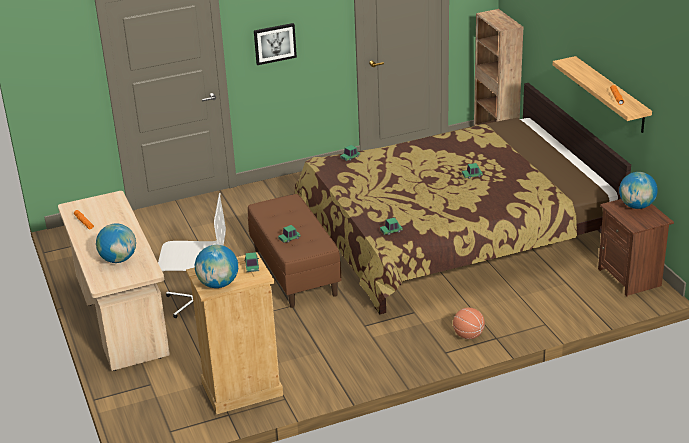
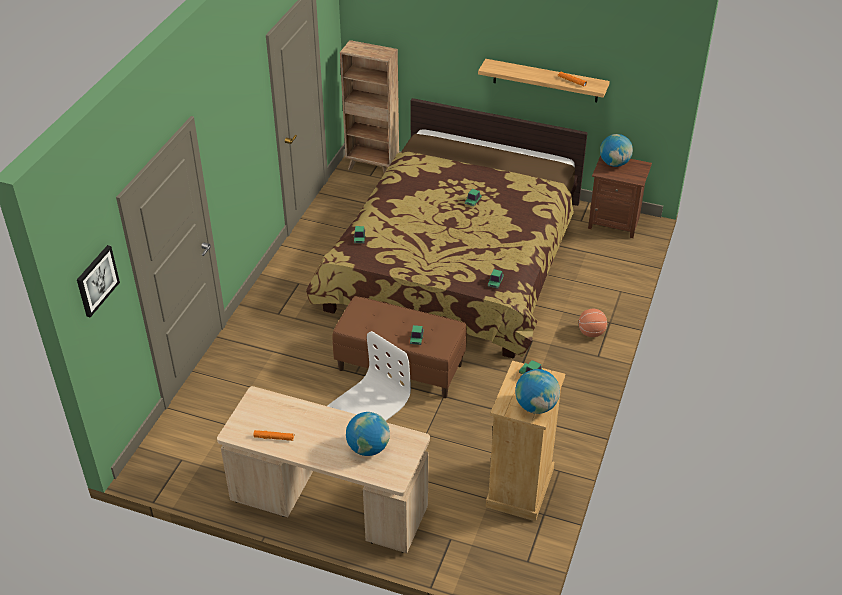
camera: 50 degrees left, 10 degrees up
(274, 43) = (233, 162): picture -> picture (96, 280)

